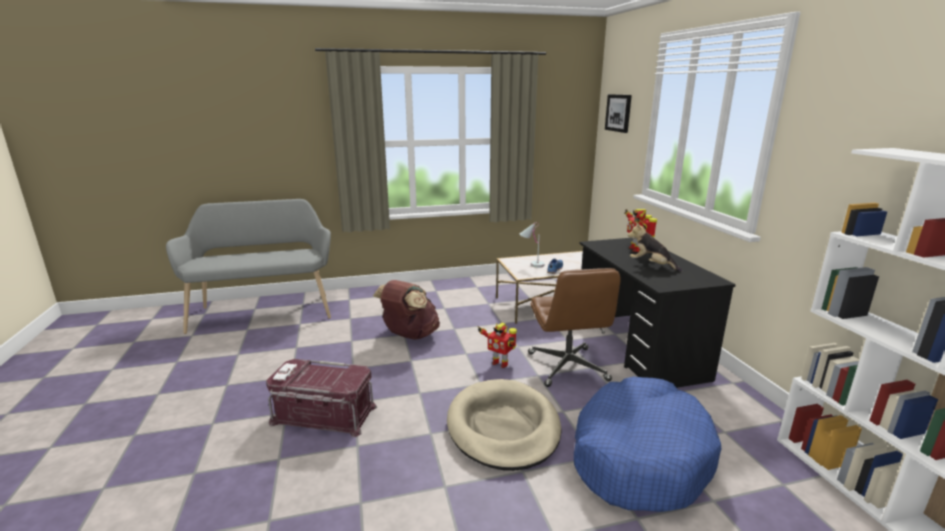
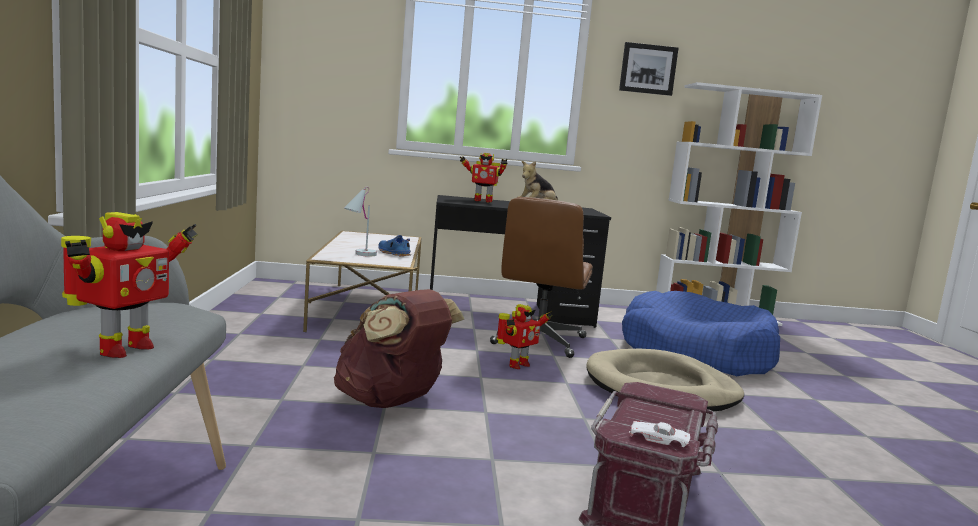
camera: 80 degrees left, 10 degrees down
(261, 260) = (121, 349): none -> toy robot
(568, 367) = (539, 341): brown office chair -> brown office chair turned 105 degrees clockwise
(618, 113) = (323, 43): picture -> picture (648, 69)

